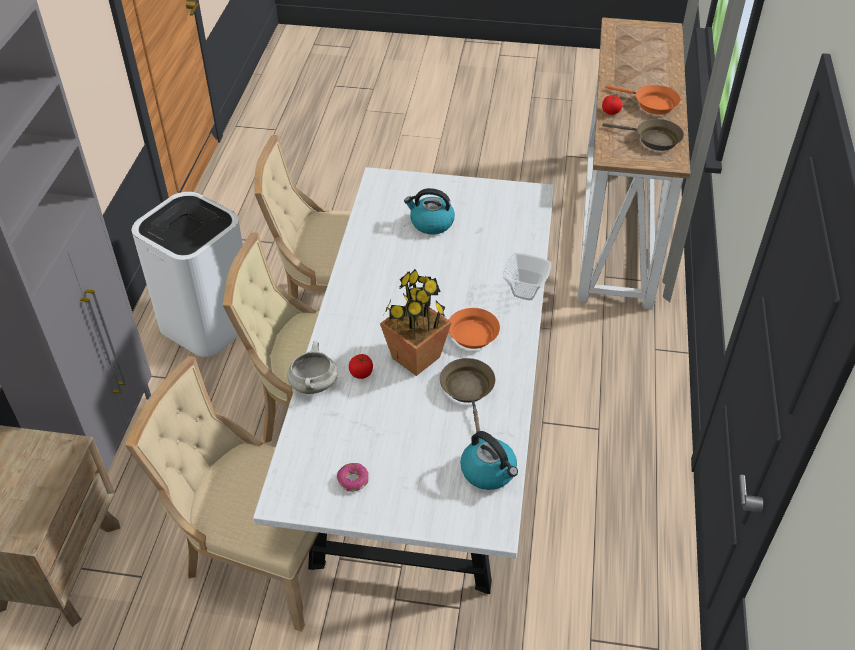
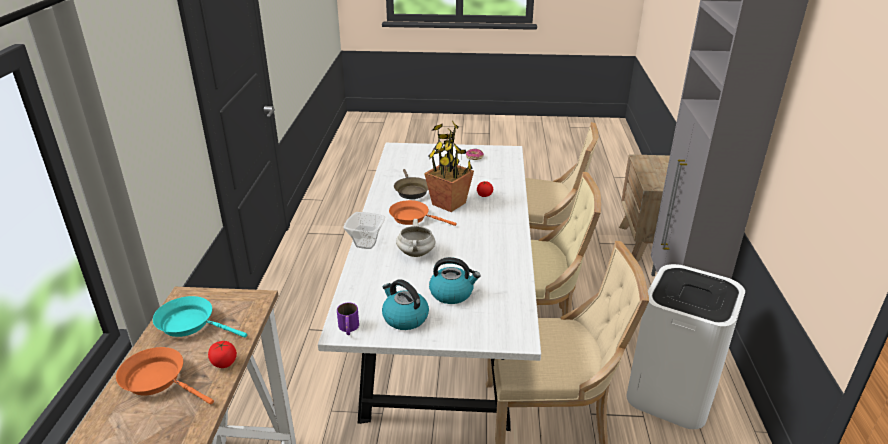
camera: 175 degrees right, 15 degrees down
(313, 384) = (514, 189): white cooking pot -> white cooking pot (416, 254)
(489, 471) = (398, 163): kettle -> kettle (404, 318)
(529, 195) = (348, 328): none -> purple mug
(653, 139) = (190, 324): brown frying pan -> turquoise frying pan

